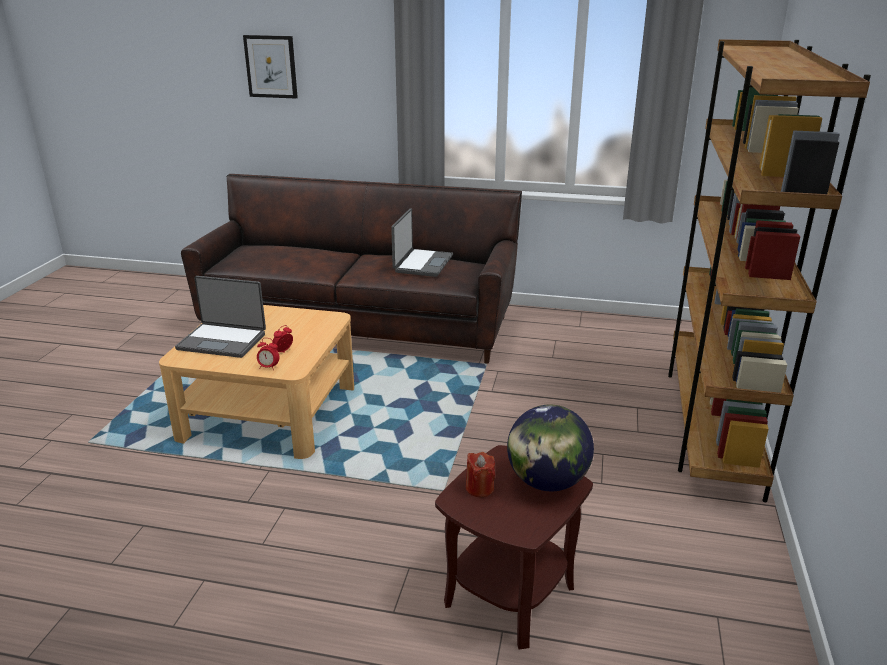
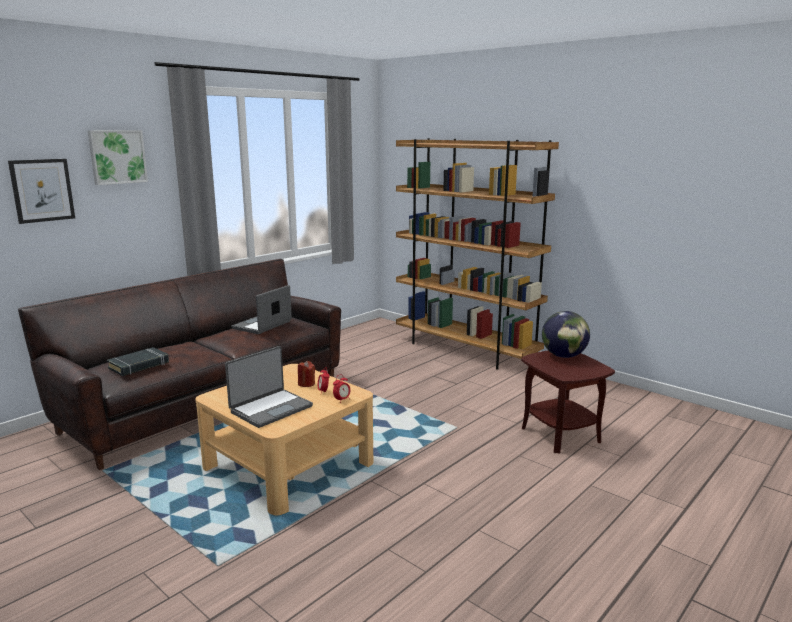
camera: 60 degrees left, 10 degrees down
(262, 257) = (139, 365): none -> black book
(342, 37) = (117, 157): none -> picture
(422, 264) = (263, 325): laptop -> laptop turned 105 degrees counterclockwise
(479, 488) = (558, 369): red candle -> red candle (306, 384)

